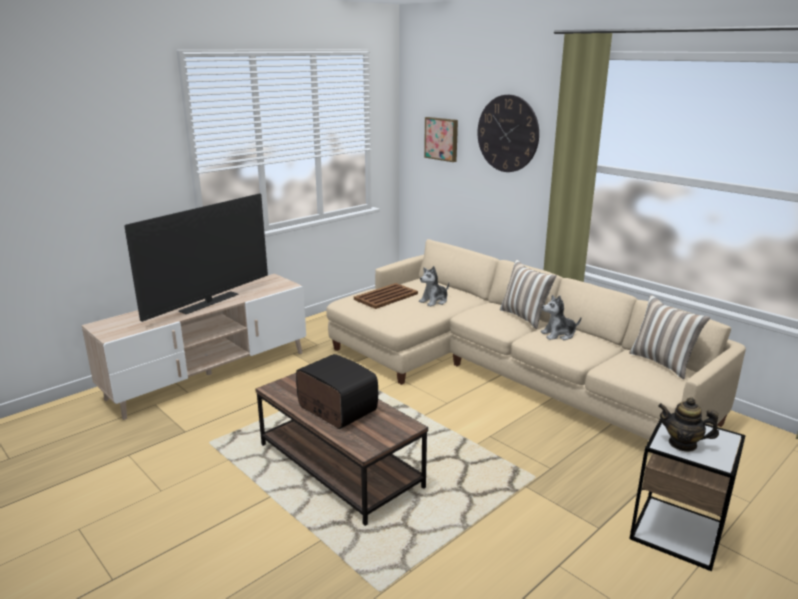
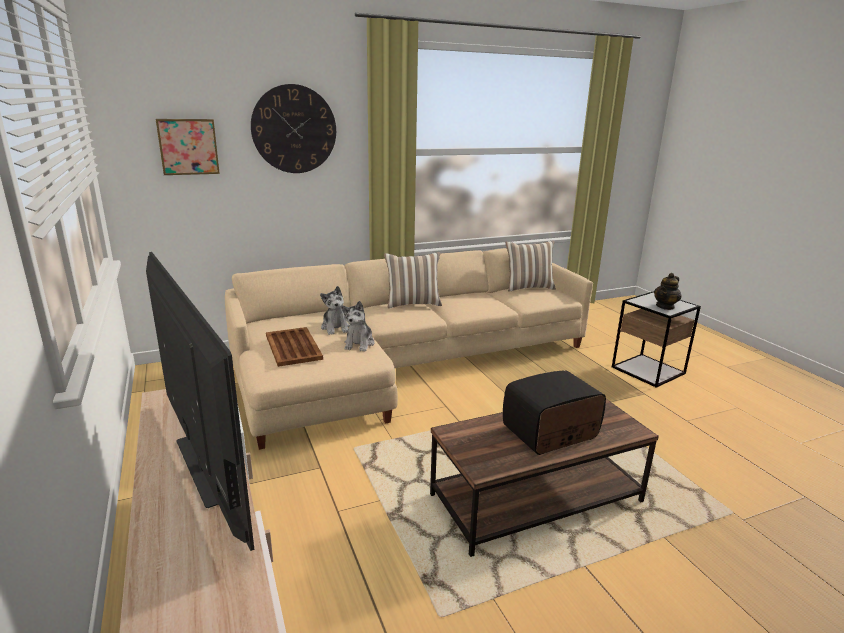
camera: 70 degrees left, 0 degrees up
(558, 335) = (461, 301): plush toy -> plush toy (359, 344)

